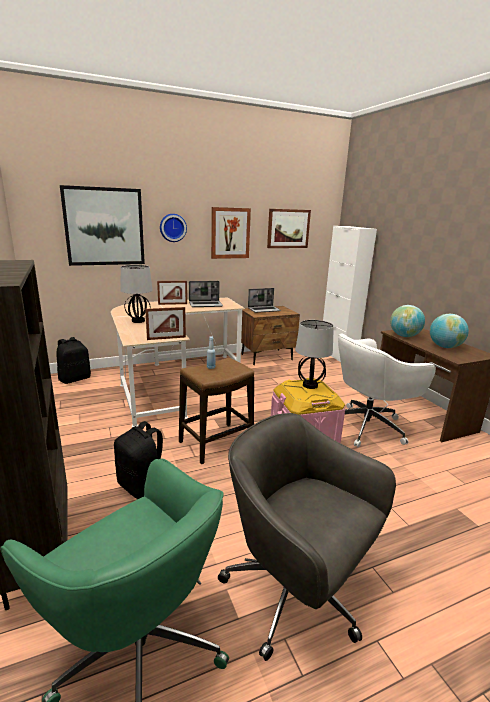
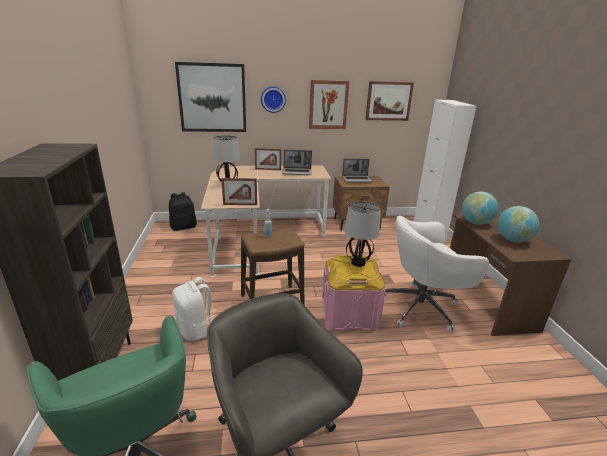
camera: 15 degrees right, 5 degrees up
(142, 486) = (195, 329): black backpack -> white backpack

